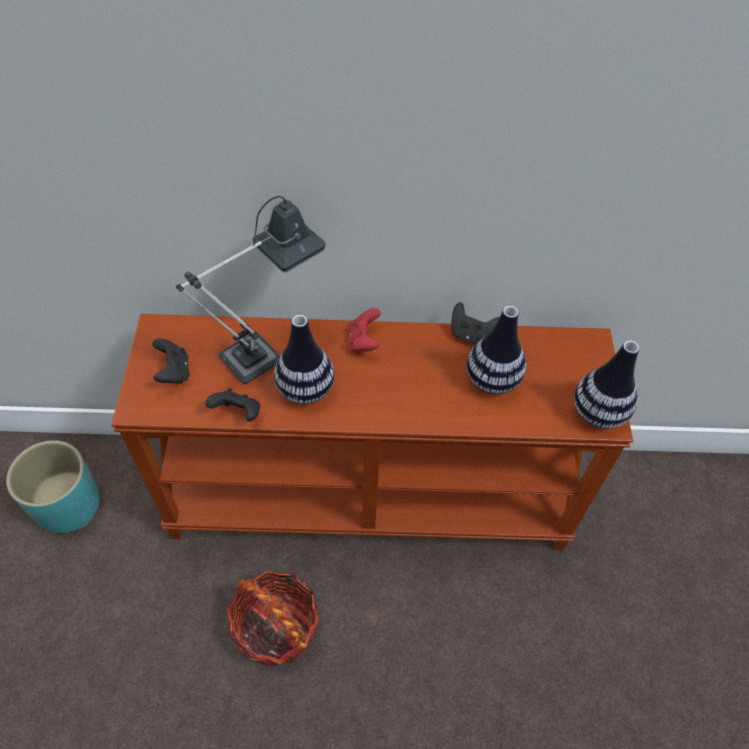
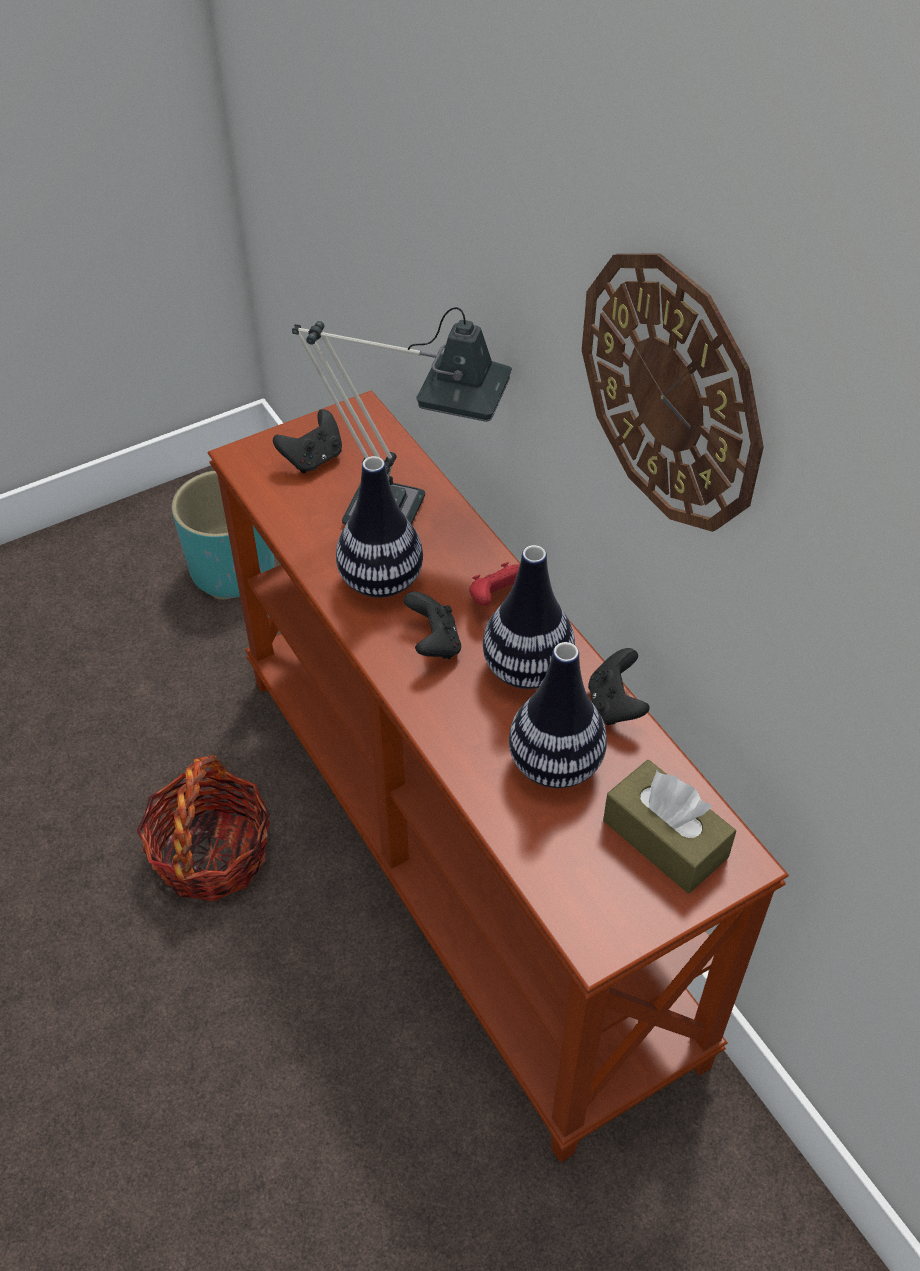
camera: 60 degrees right, 5 degrees down
(238, 413) = (299, 541): black game controller -> black game controller (434, 643)
(476, 142) = (670, 392): none -> wall clock
(565, 362) = (665, 839): none -> brown tissue box
(598, 412) = (603, 920): vase -> vase (527, 669)

